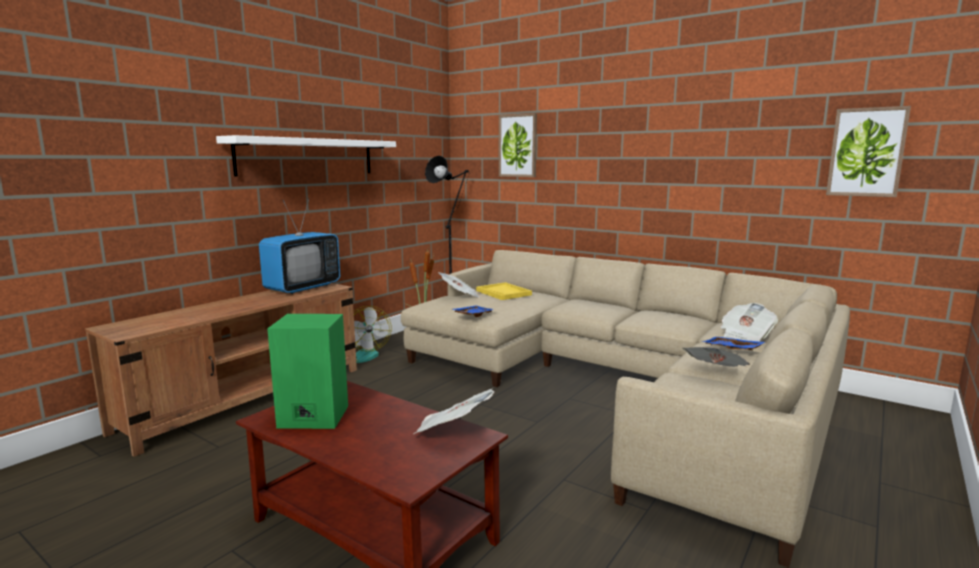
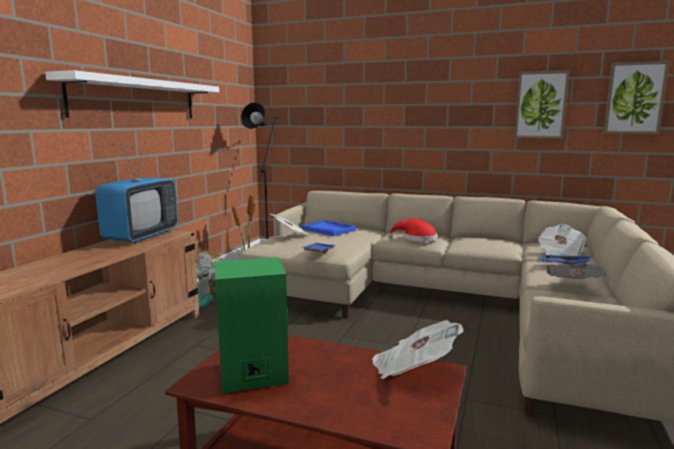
camera: 15 degrees left, 0 degrees up
(503, 293) = (329, 230): yellow tray -> blue tray
(518, 146) = (325, 94): picture -> picture (540, 105)
(590, 308) = (416, 239): none -> red hat

